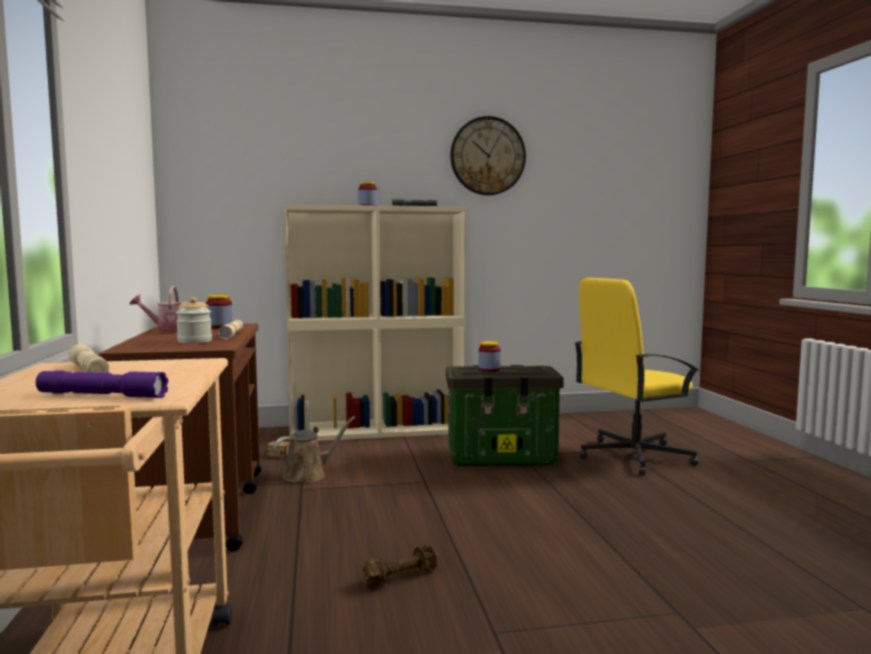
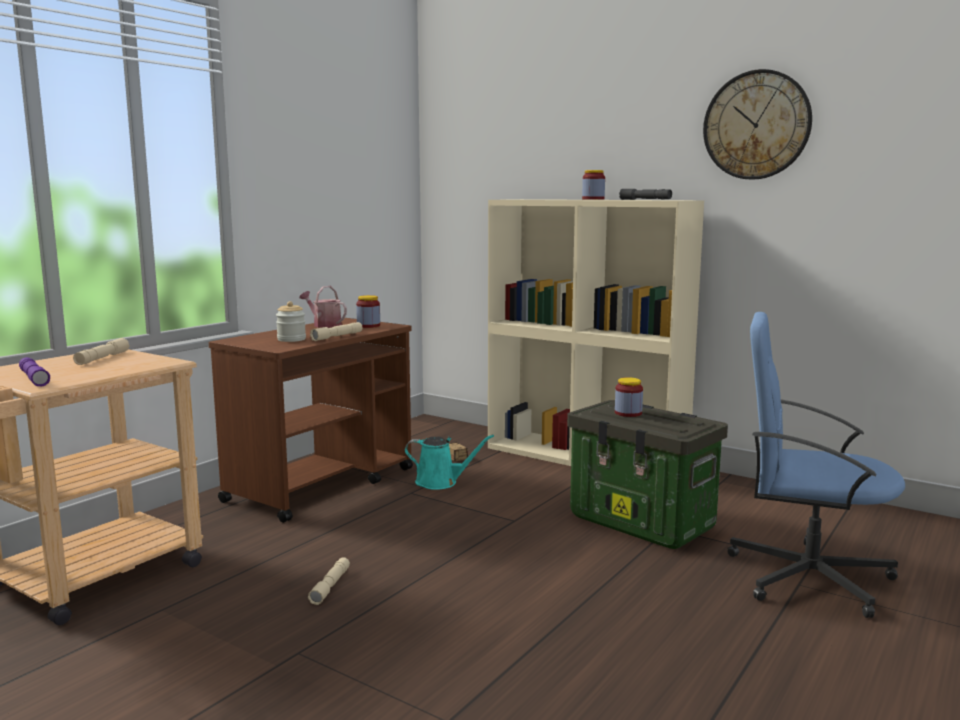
camera: 45 degrees right, 5 degrees up
(308, 475) = (440, 482): brown watering can -> turquoise watering can
(401, 577) = (330, 586): brown dumbbell -> beige flashlight
(633, 456) = (806, 576): yellow office chair -> blue office chair

